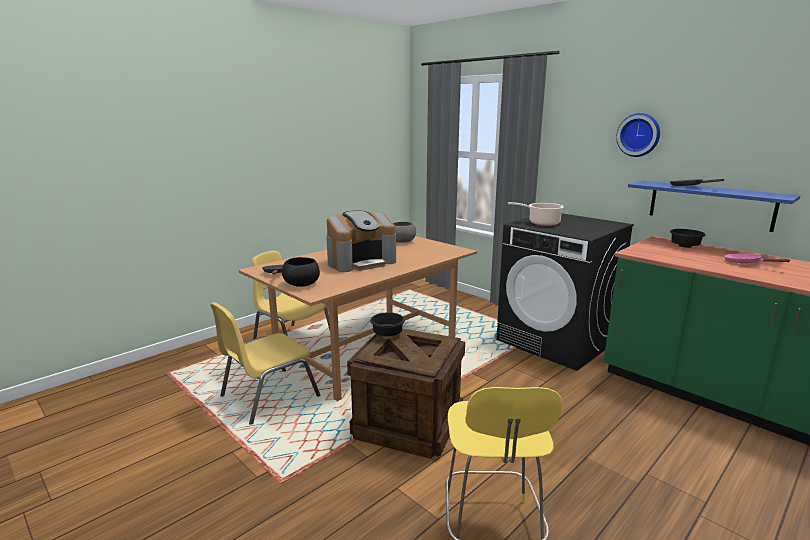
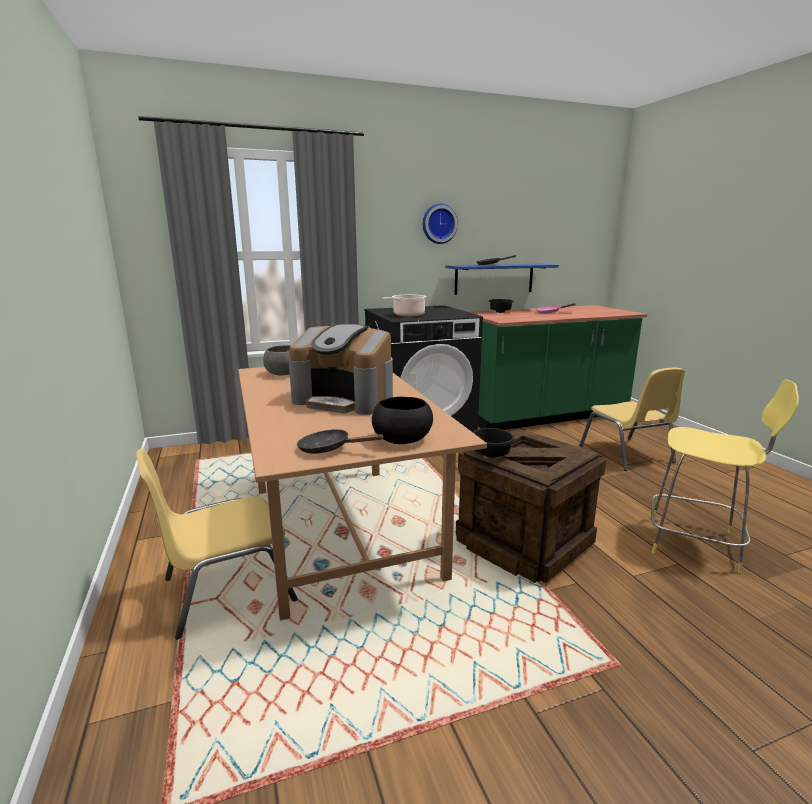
camera: 65 degrees left, 0 degrees up
(268, 396) = (393, 647): yellow chair -> yellow chair (627, 454)
(361, 262) = (345, 400): coffee machine -> coffee machine turned 120 degrees clockwise

